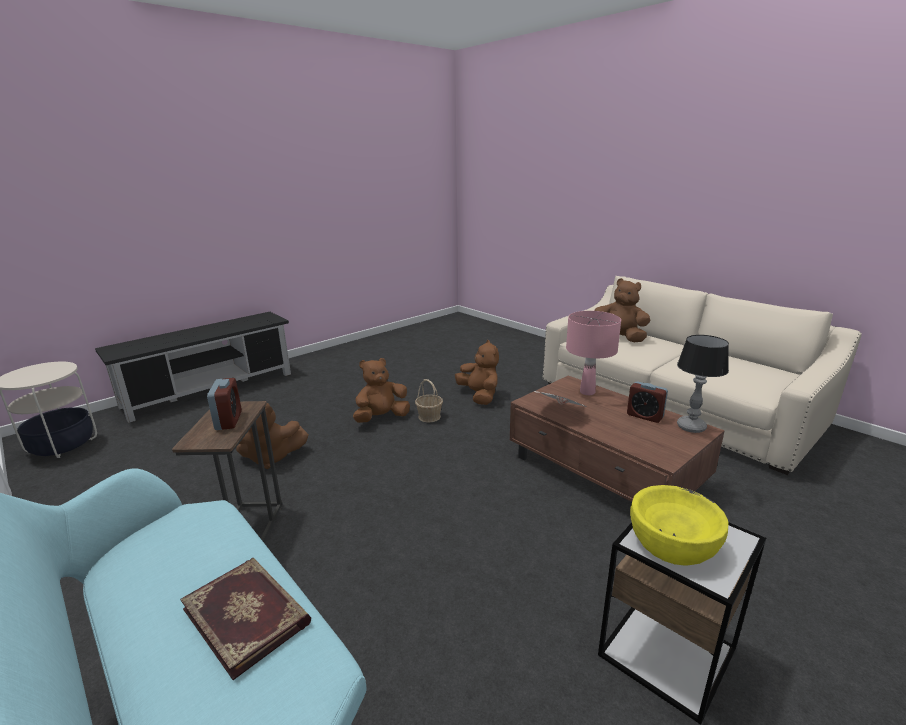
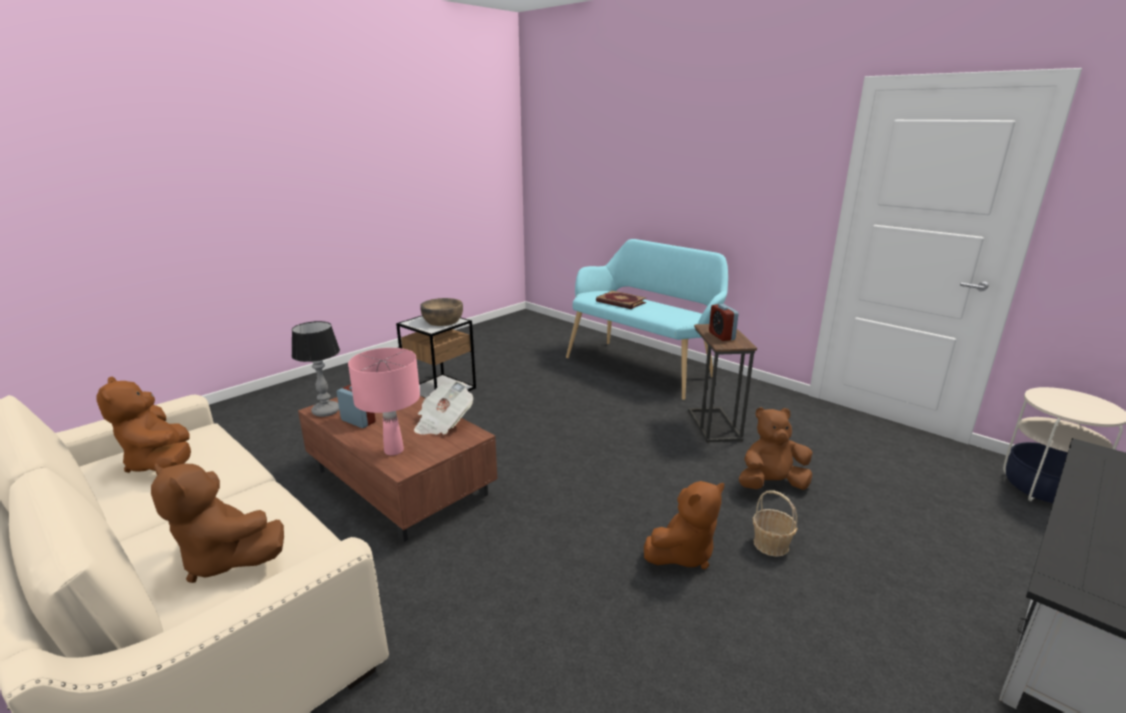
camera: 175 degrees right, 0 degrees up
(429, 416) = (610, 559): basket -> basket (771, 545)
(479, 396) = (529, 620): brown plush toy -> brown plush toy (161, 463)
(672, 542) = (443, 321): yellow bowl -> brown bowl

